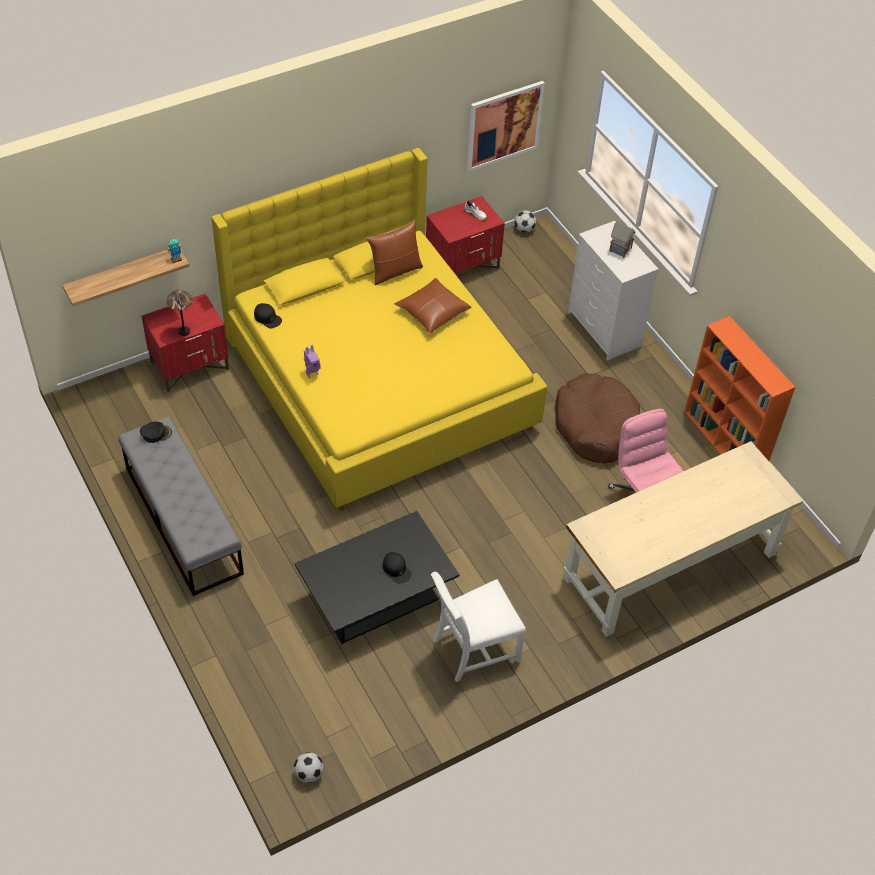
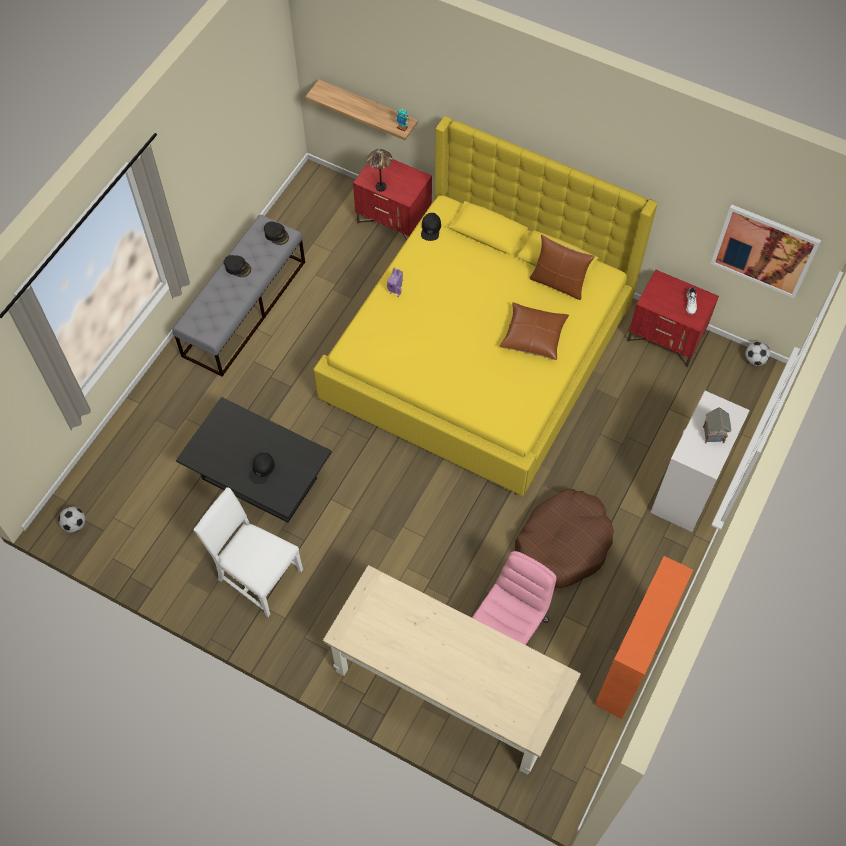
camera: 60 degrees right, 10 degrees up
(165, 479) = (237, 267): none -> black cap

